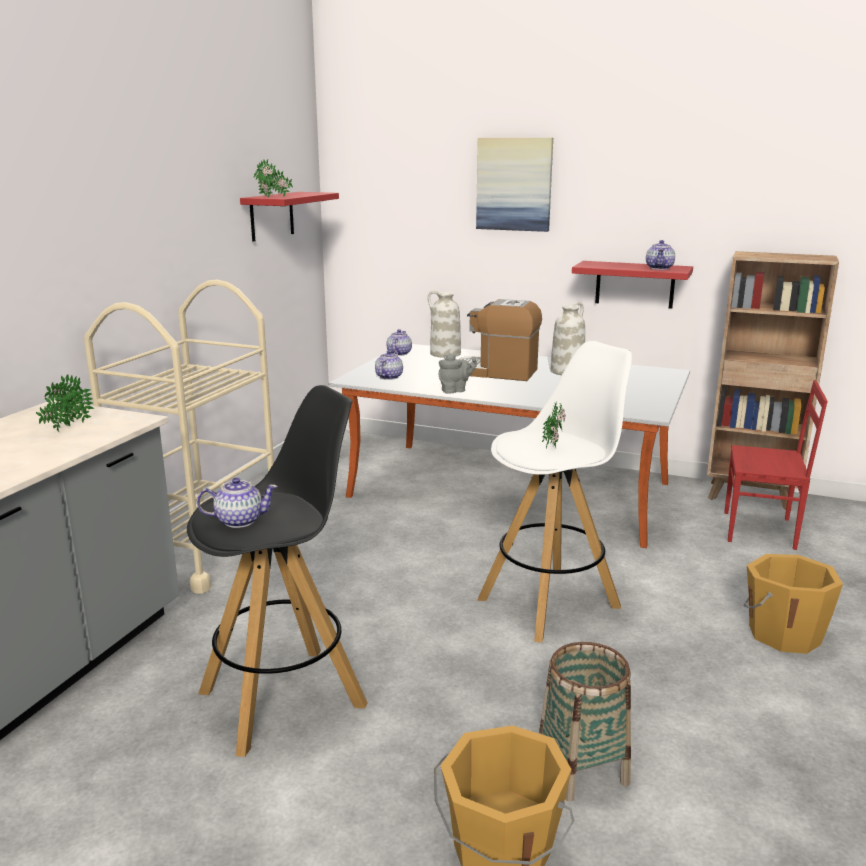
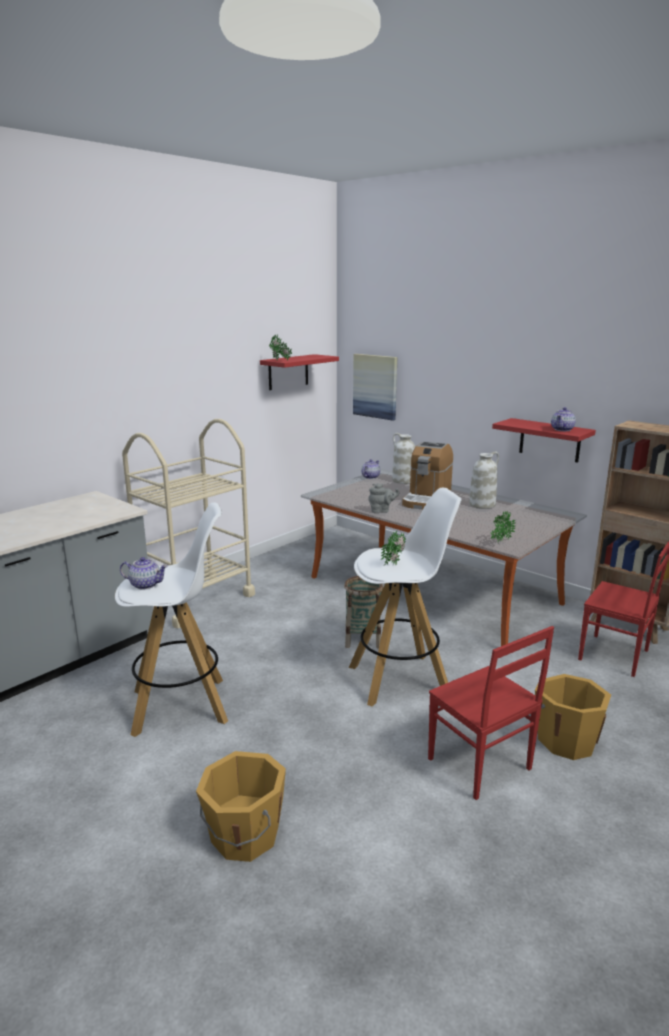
camera: 20 degrees right, 0 degrees up
(66, 429) = (84, 511): potted plant -> potted plant (499, 542)
(285, 698) = (181, 706): black stool -> white stool
(388, 377) = (345, 495): teapot -> none
(496, 372) = (427, 499): coffee machine -> coffee machine turned 105 degrees counterclockwise
(514, 184) = (464, 355): picture -> picture (375, 386)
(581, 768) = (334, 799): basket -> basket (362, 639)
(716, 684) = (479, 765): none -> red chair

